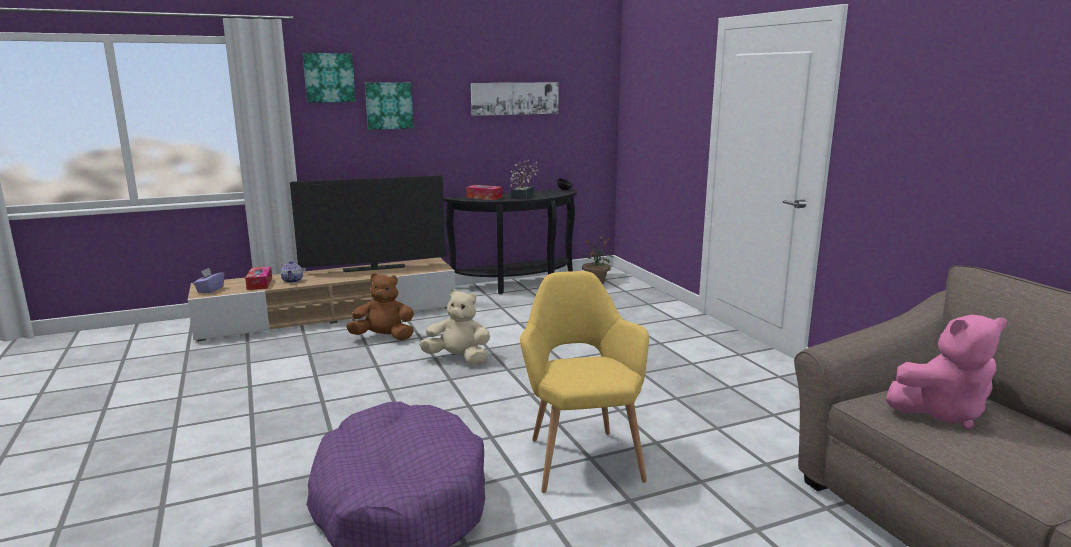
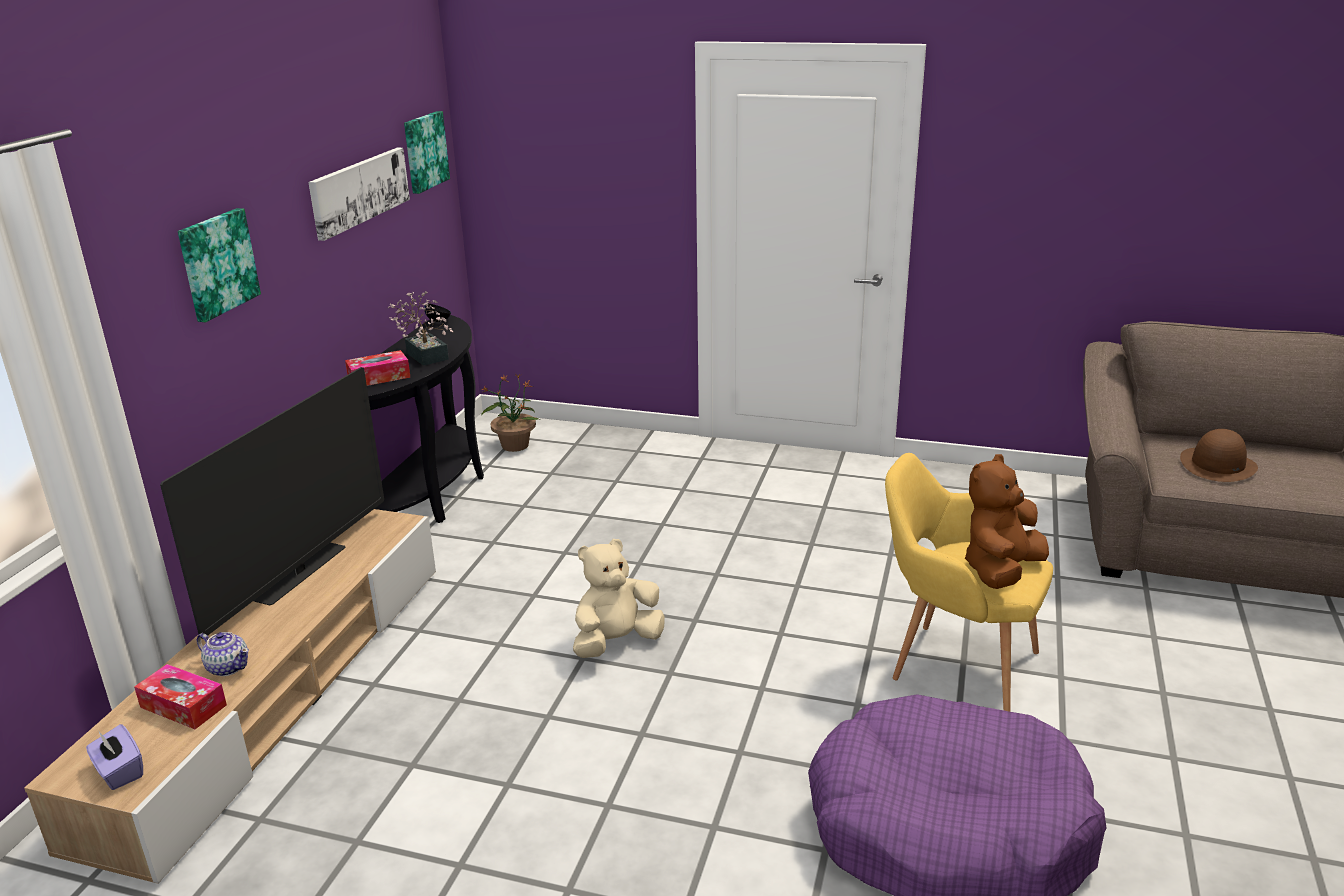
camera: 50 degrees left, 10 degrees up
(329, 77) = (124, 240): picture -> picture (424, 151)
(384, 337) = (452, 674): brown plush toy -> brown plush toy (1000, 571)
(942, 413) = (1218, 465): pink plush toy -> brown hat

